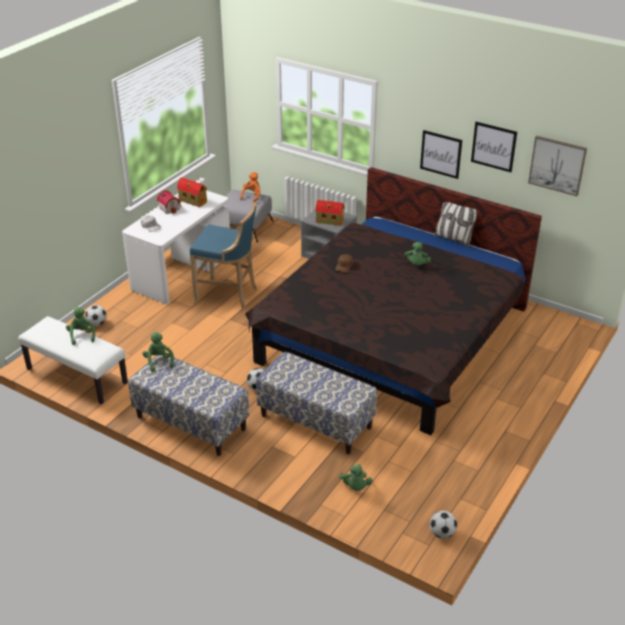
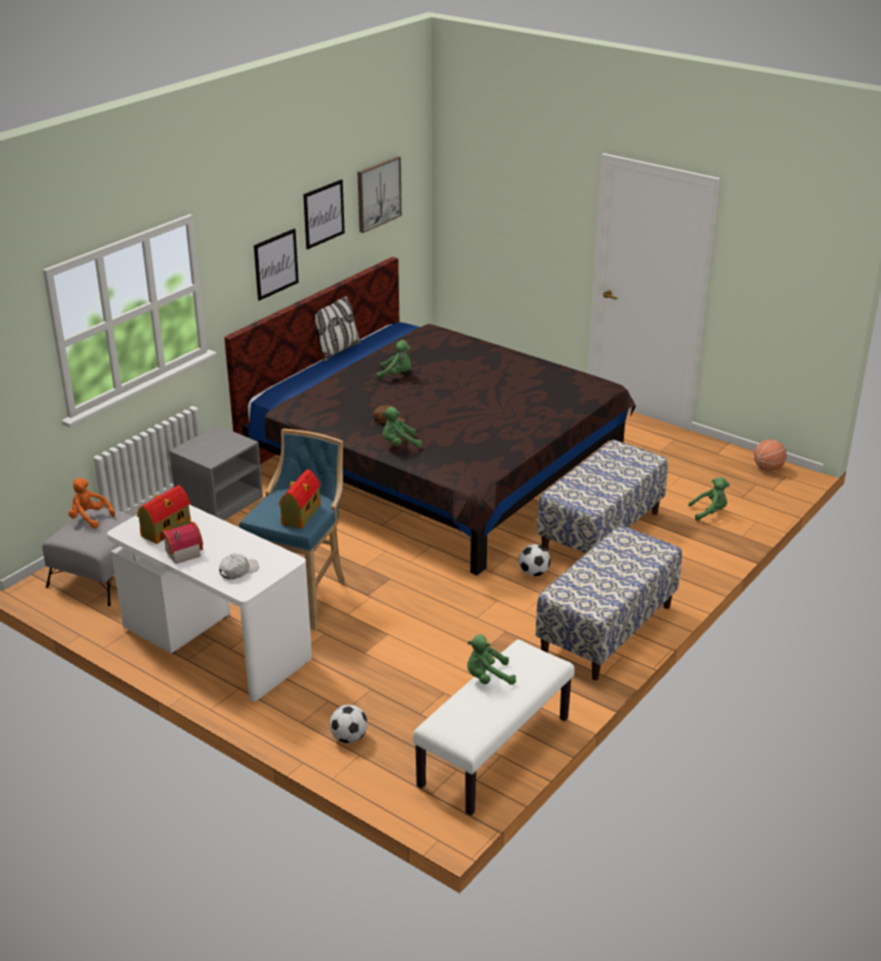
camera: 85 degrees left, 5 degrees down
(159, 361) = (561, 595): green plush toy -> green plush toy (399, 444)
(329, 221) = (222, 446): toy house -> toy house (300, 515)
(442, 533) = (768, 468): football -> basketball

